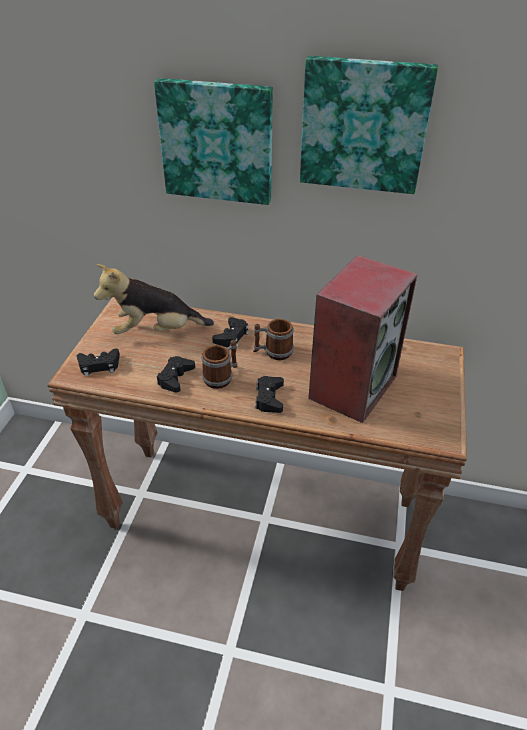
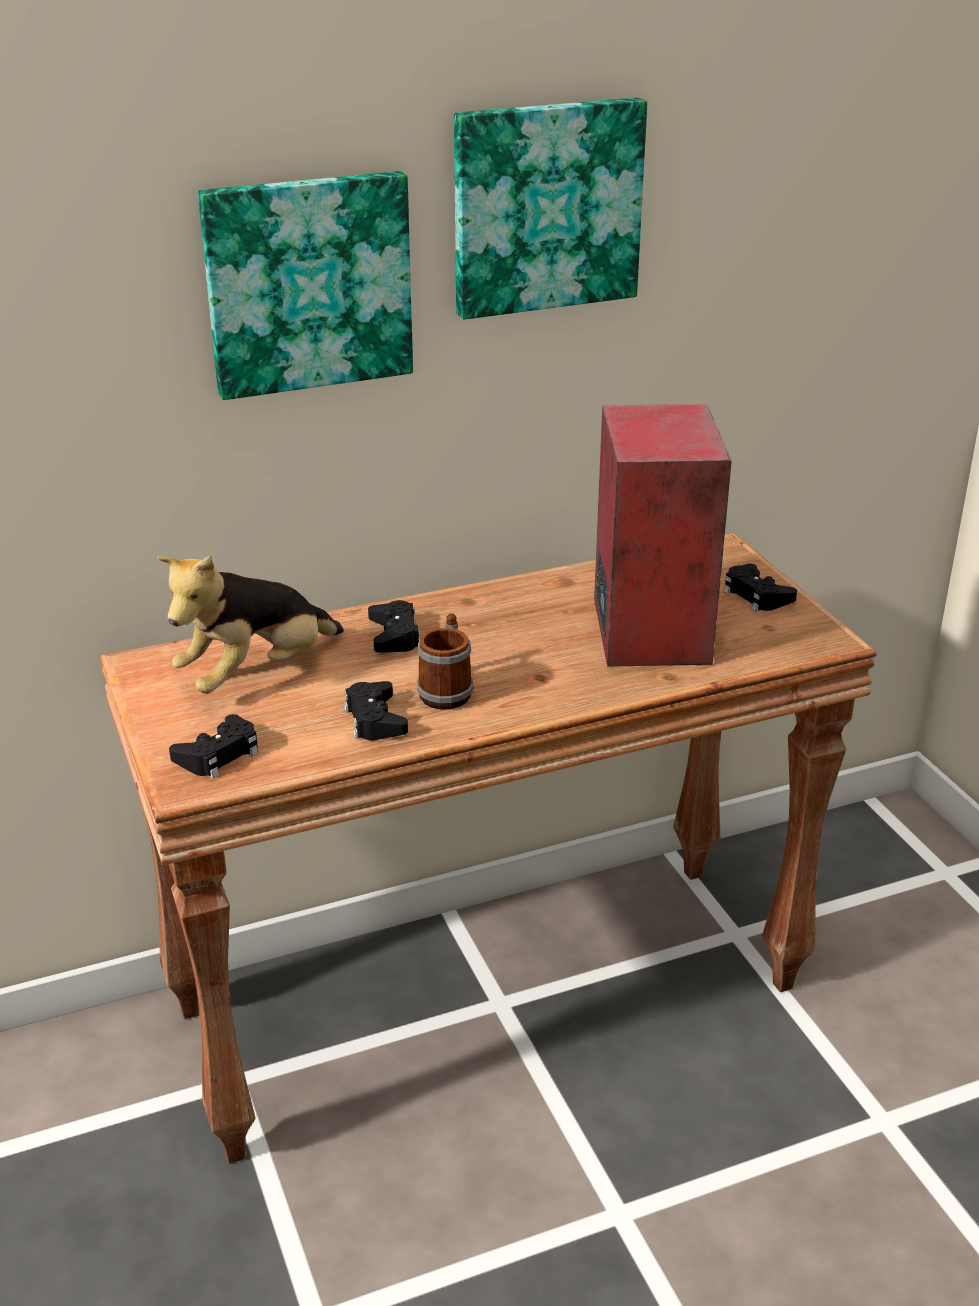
camera: 35 degrees left, 10 degrees down
(269, 398) = (552, 687): black game controller -> black game controller (756, 595)
(273, 352) = (485, 631): mug -> none

